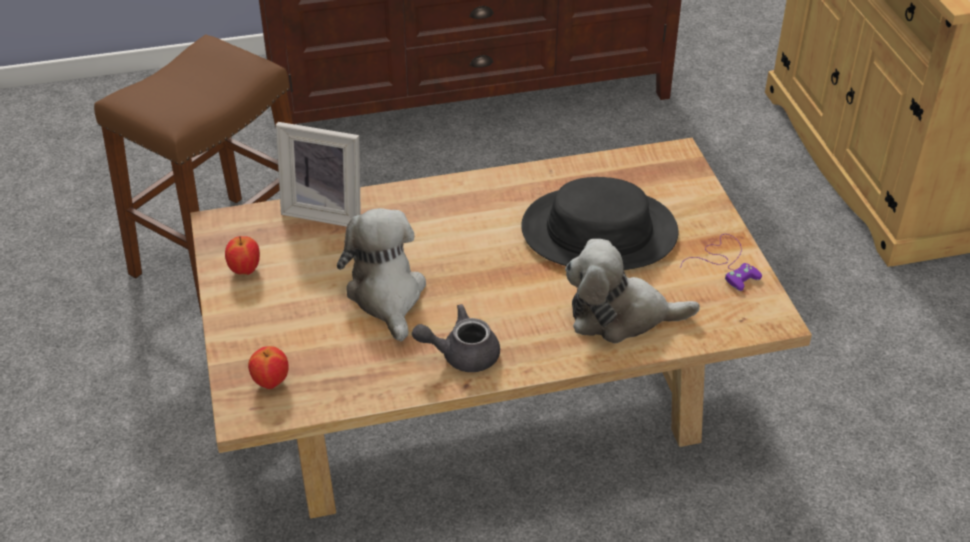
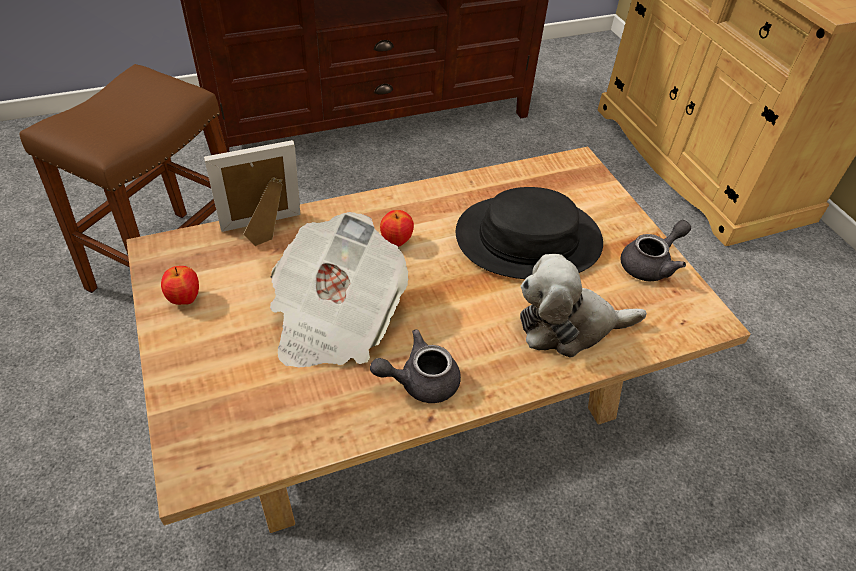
camera: 10 degrees left, 5 degrees up
(271, 382) = (219, 432): apple -> apple (396, 241)
(326, 211) = (264, 231): picture frame -> picture frame turned 150 degrees clockwise
(387, 295) = (334, 318): plush toy -> newspaper
(725, 263) = (651, 264): purple game controller -> grey teapot

